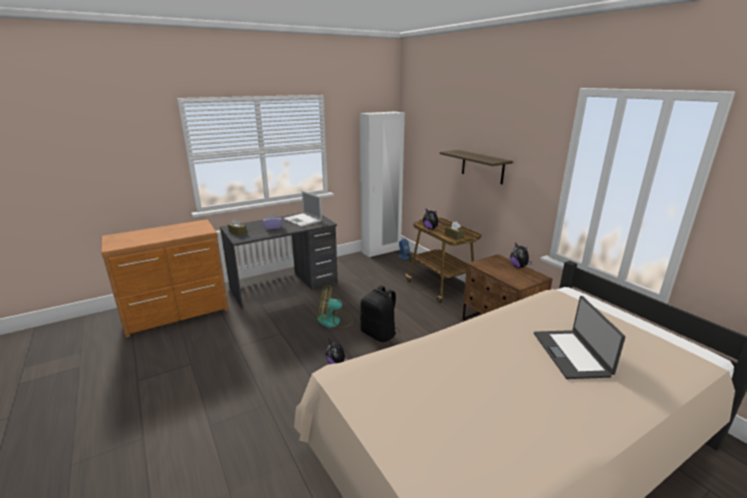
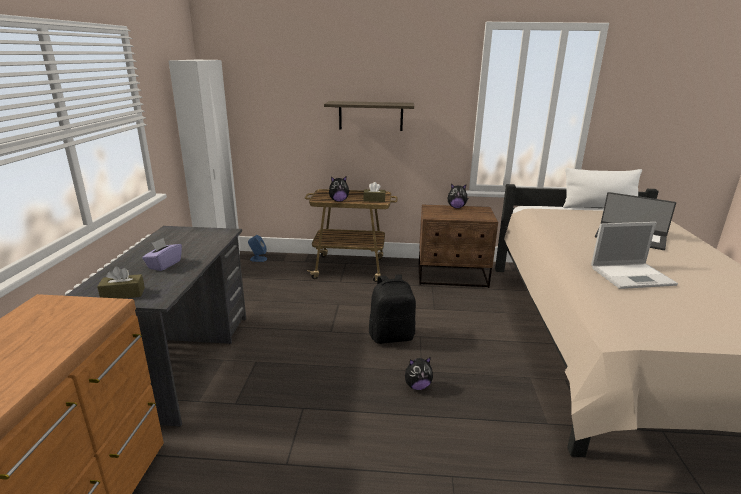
camera: 55 degrees left, 0 degrees up
(303, 220) = (184, 241): laptop -> laptop (633, 276)
(334, 321) = (330, 355): fan -> none
(655, 326) = (599, 207): none -> white pillow

